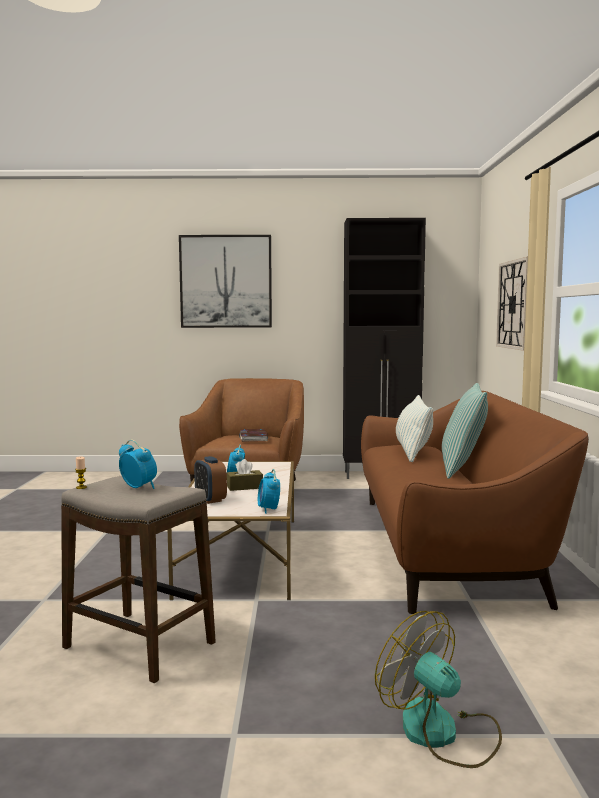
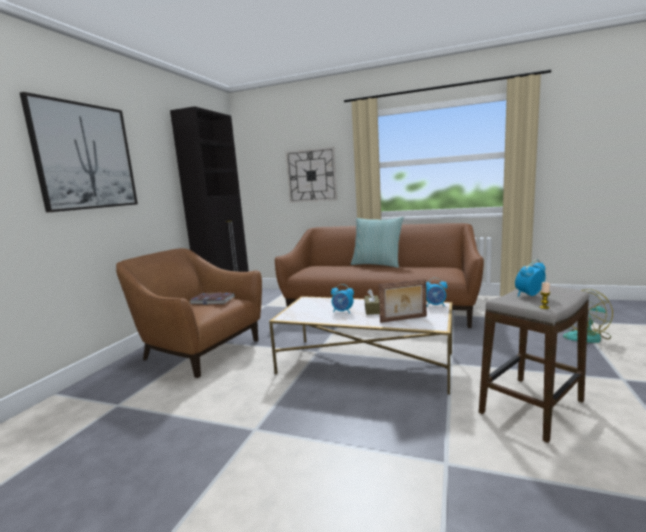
camera: 70 degrees left, 5 degrees up
(210, 499) = (403, 319): alarm clock -> picture frame
(413, 452) = (330, 268): pillow -> none

